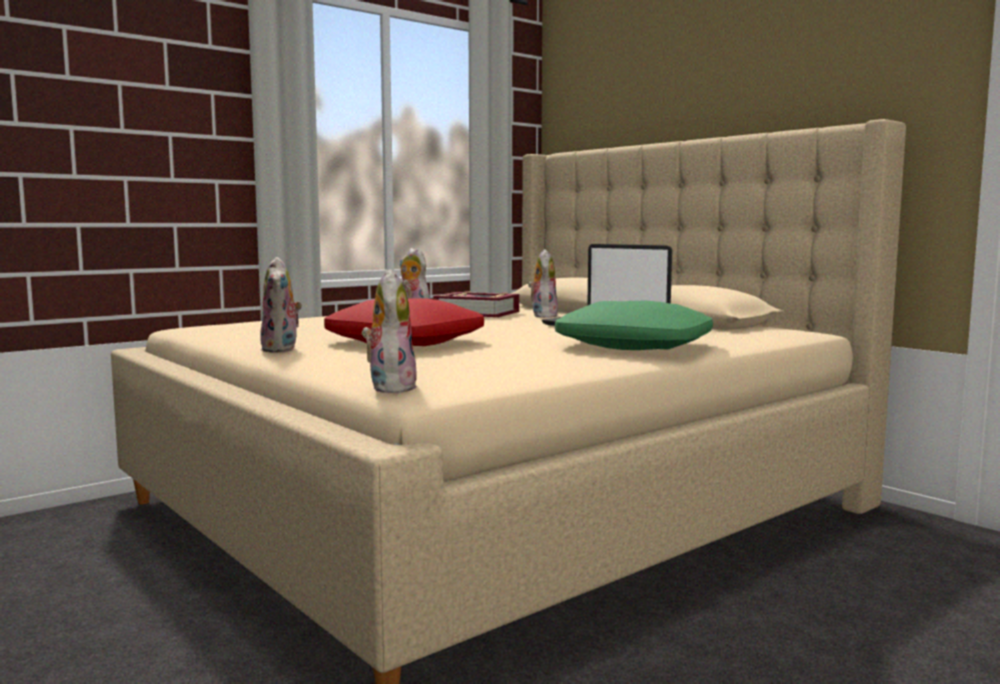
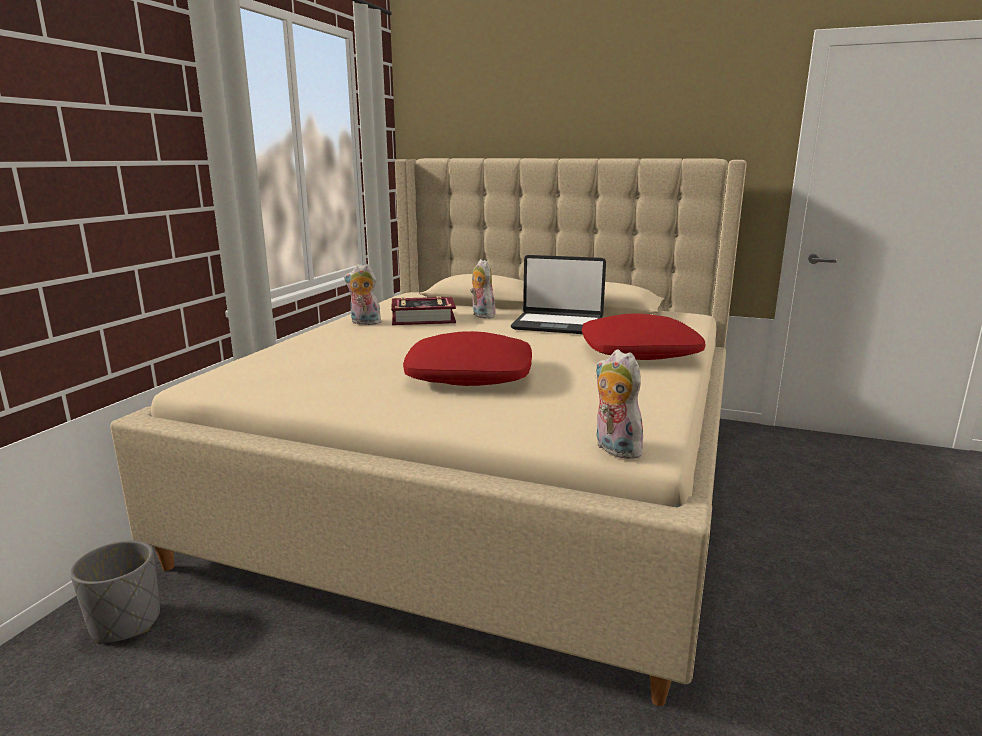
camera: 30 degrees left, 10 degrees up
(70, 526) = (125, 622): none -> grey planter
(282, 349) = (396, 408): plush toy -> none
(633, 346) = (639, 352): green pillow -> red pillow

